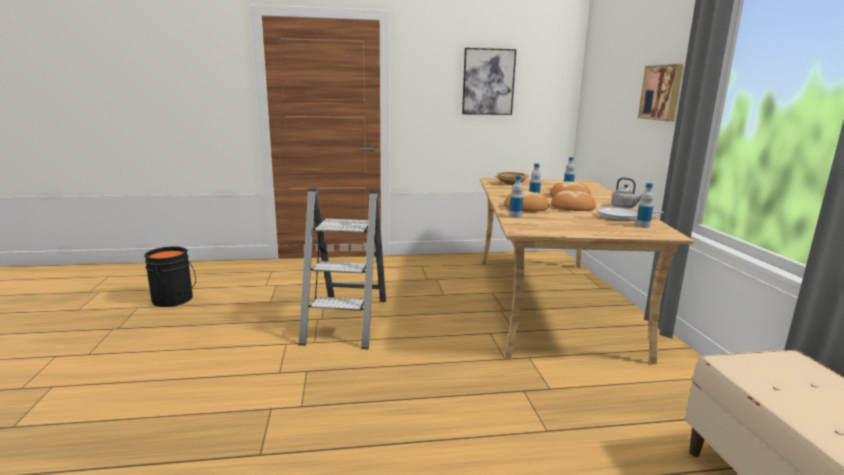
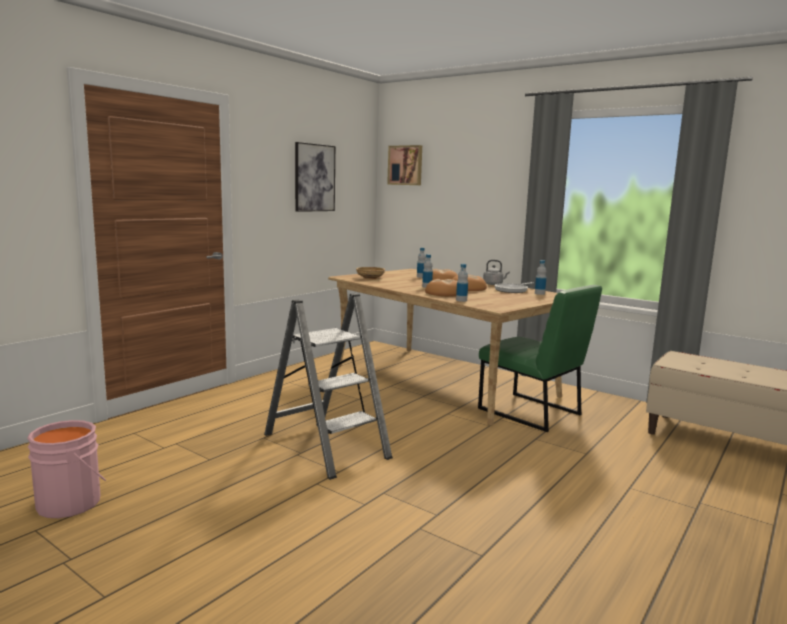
camera: 45 degrees left, 5 degrees down
(174, 299) = (72, 502): black bucket -> pink bucket
(579, 365) = (531, 412): none -> green chair
(662, 92) = (494, 191): picture -> picture (405, 165)

